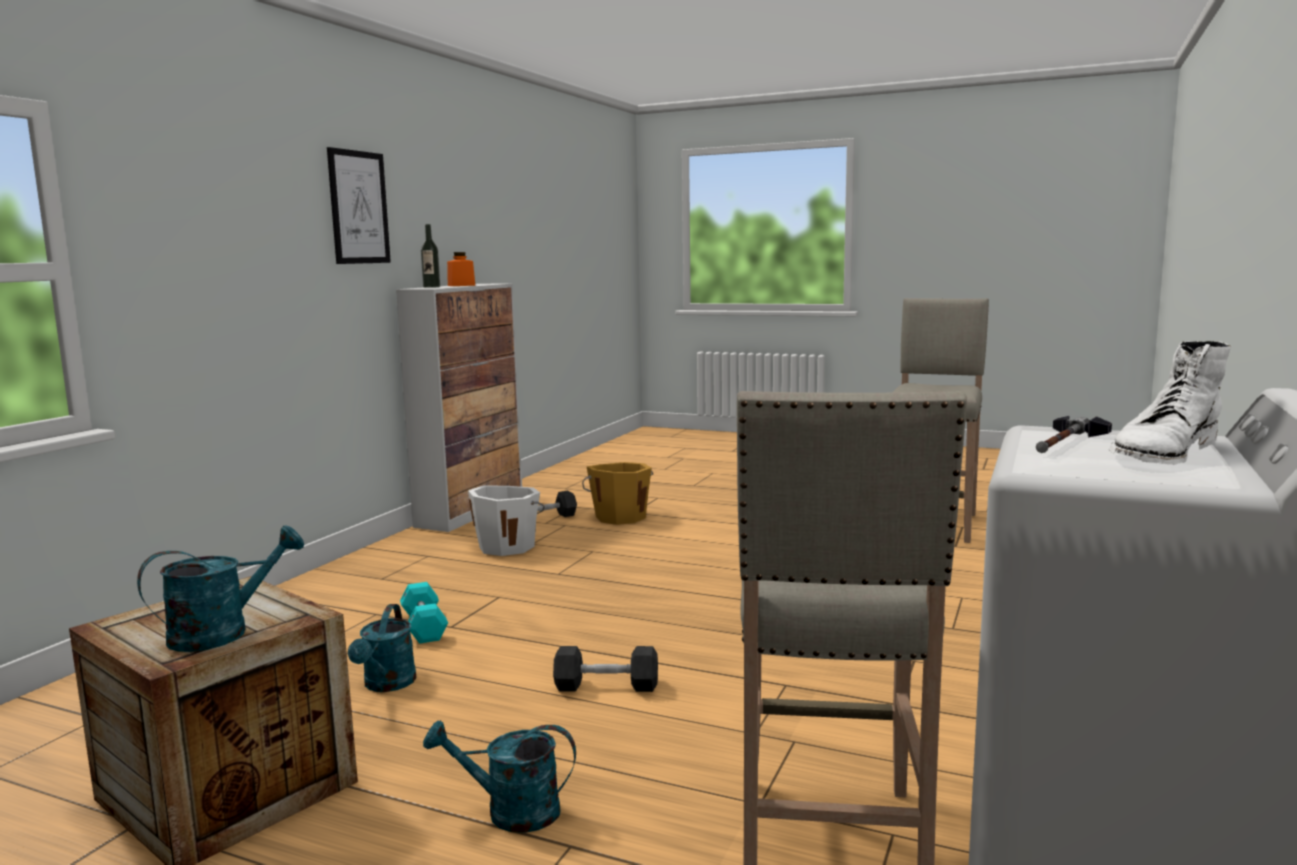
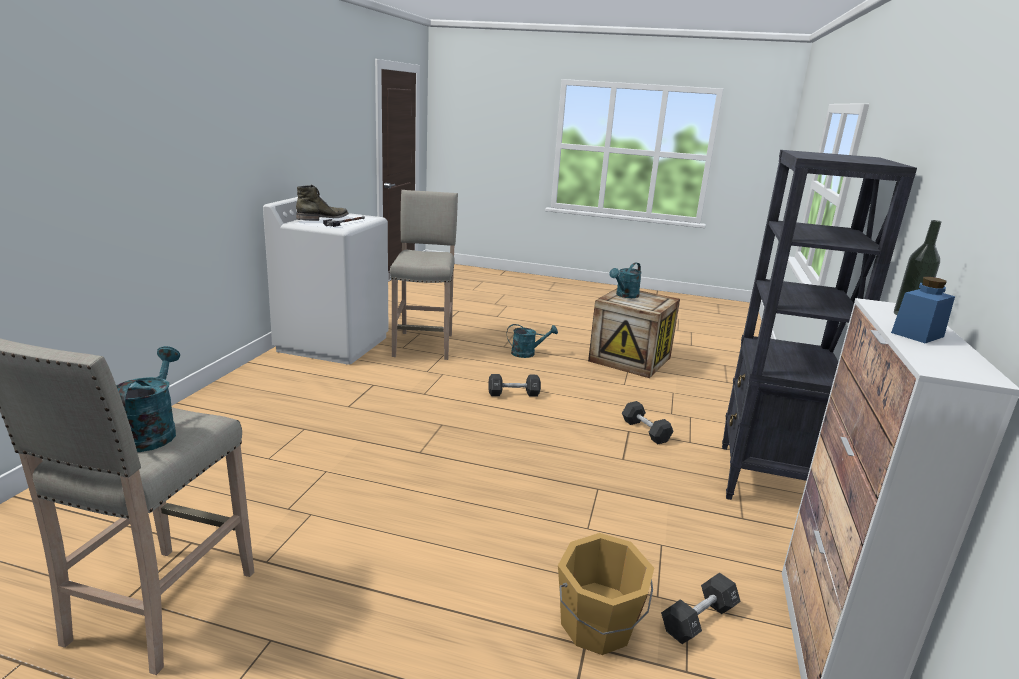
camera: 170 degrees right, 10 degrees up
(345, 580) = (764, 479): none -> black bookcase
(359, 207) = (944, 187): picture -> none
(387, 685) = (621, 395): turquoise watering can -> turquoise watering can (152, 432)
(424, 626) = (645, 431): turquoise dumbbell -> black dumbbell
(461, 285) = (917, 334): orange jar -> blue jar
(507, 546) = (682, 537): white bucket -> none
(1163, 453) = (323, 219): white boot -> green boot

